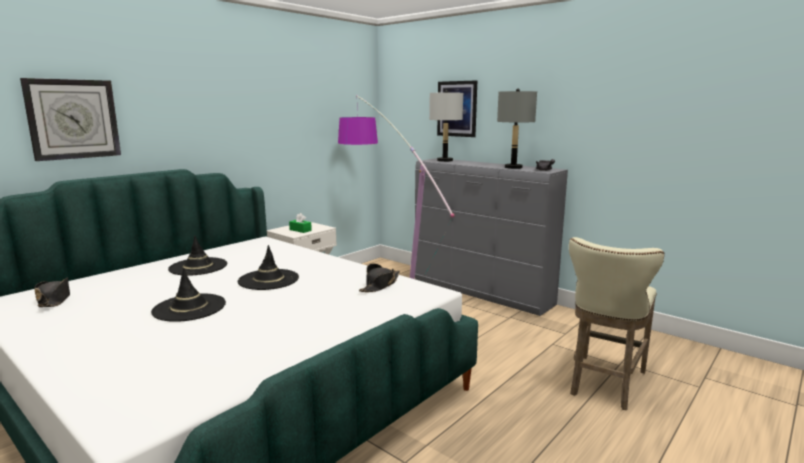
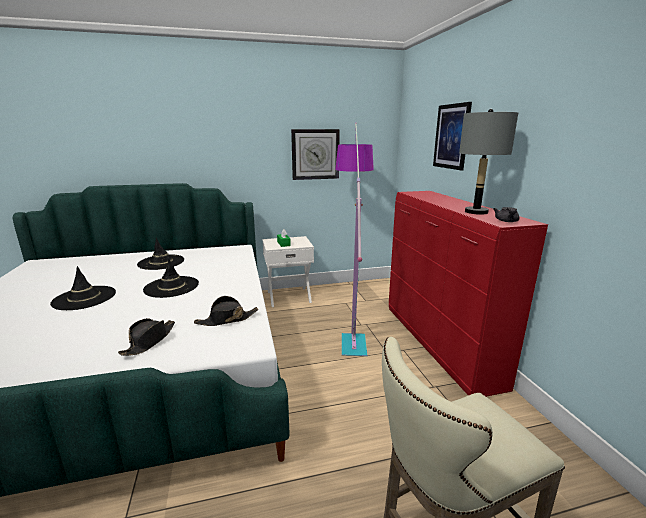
camera: 35 degrees right, 5 degrees up
(54, 300) = (54, 268): black hat -> black hat (150, 341)
(73, 119) = (104, 142): wall clock -> wall clock (315, 154)
(445, 160) = (426, 194): grey table lamp -> none
(481, 293) = (438, 345): grey dresser -> red dresser

